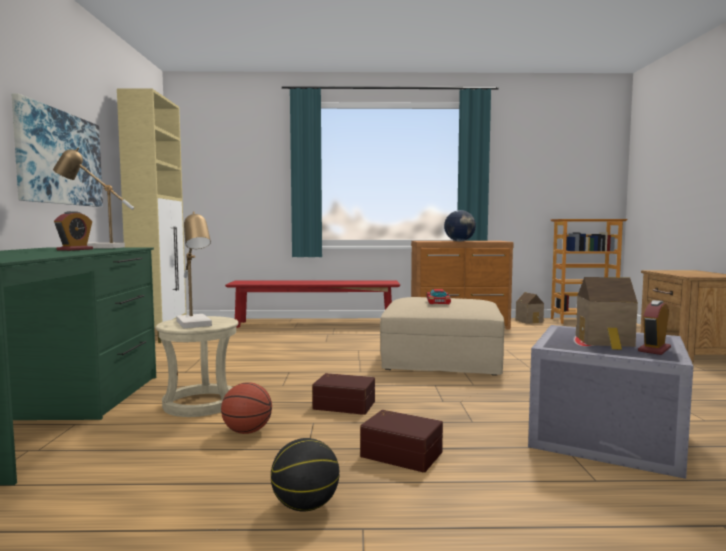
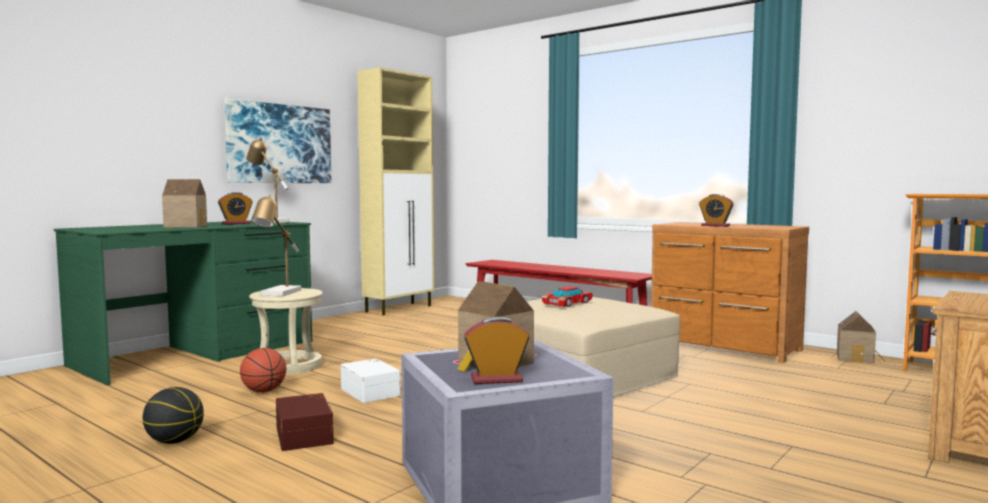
camera: 40 degrees right, 0 degrees up
(40, 253) = (186, 226): none -> toy house
(344, 404) = (371, 392): brown storage box -> white storage box
(459, 241) = (715, 226): globe -> alarm clock

